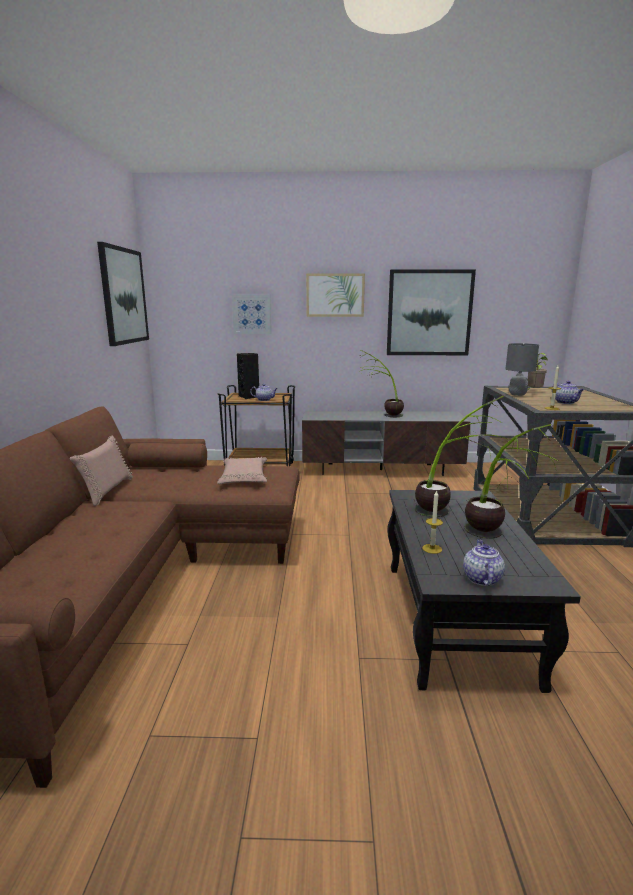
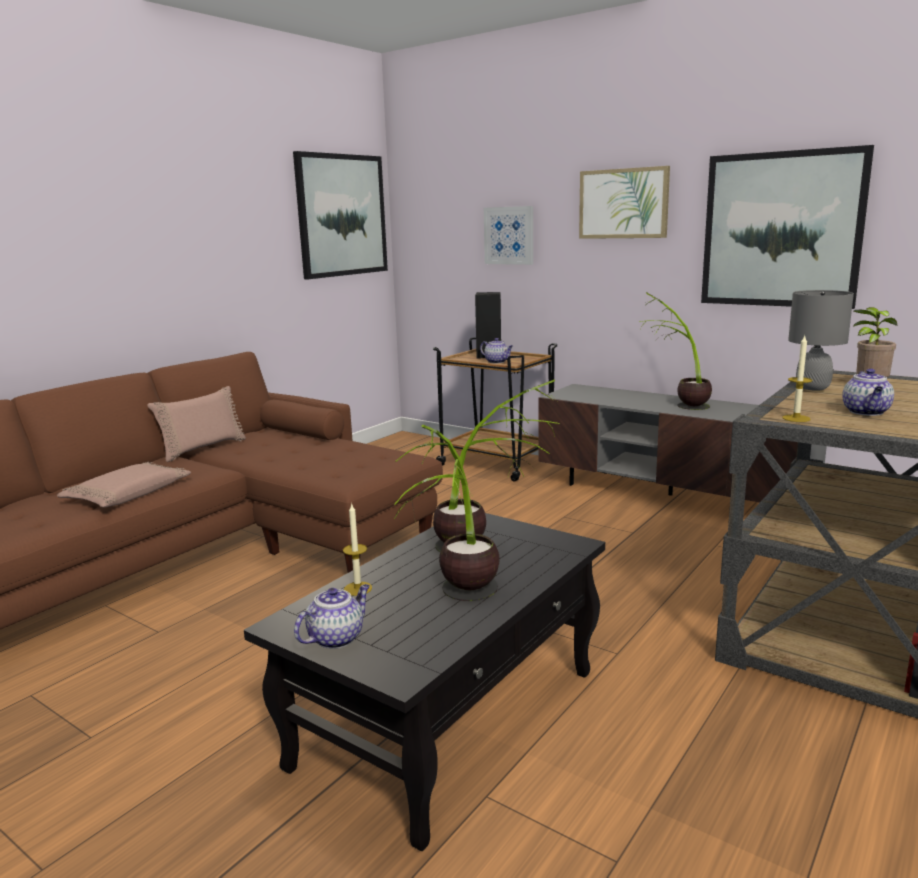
camera: 35 degrees right, 0 degrees up
(244, 475) = (351, 458): beige pillow -> beige pillow (128, 492)

